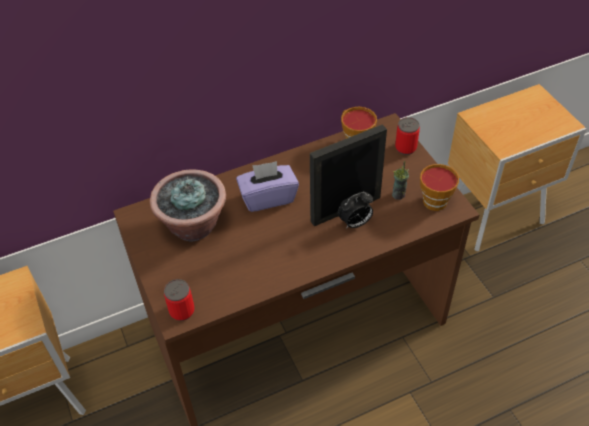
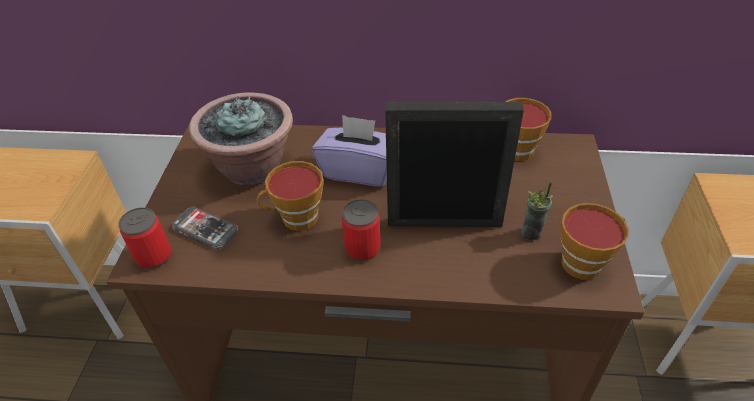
camera: 30 degrees right, 5 degrees down
(200, 279) = (205, 229): none -> phone
(253, 247) = (296, 219): none -> cup
(355, 223) = (444, 245): alarm clock -> none
(405, 148) = (581, 179): can -> can (362, 248)

